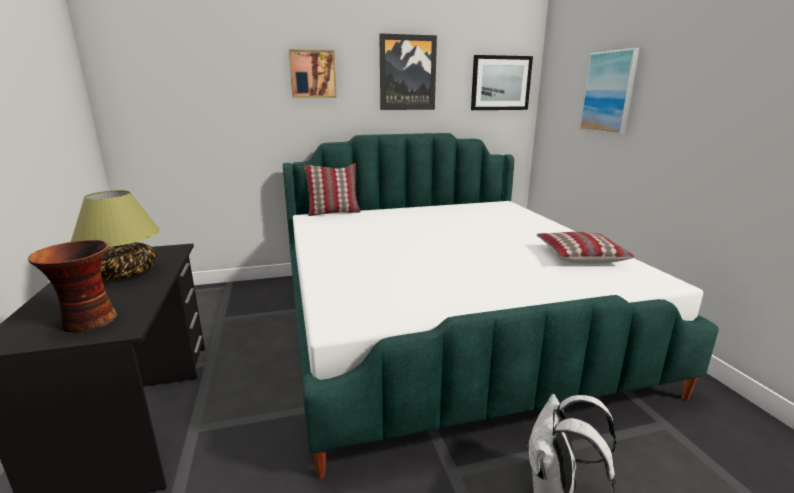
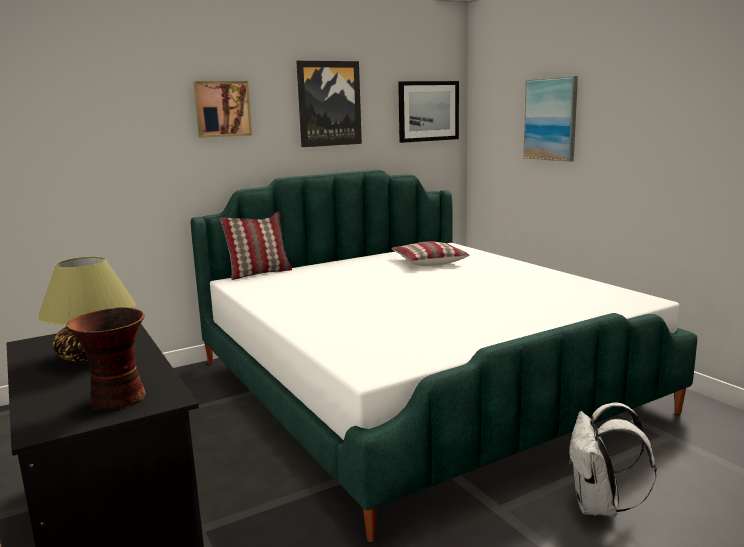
camera: 15 degrees left, 5 degrees down
(579, 256) = (558, 287): pillow -> pillow (428, 261)

